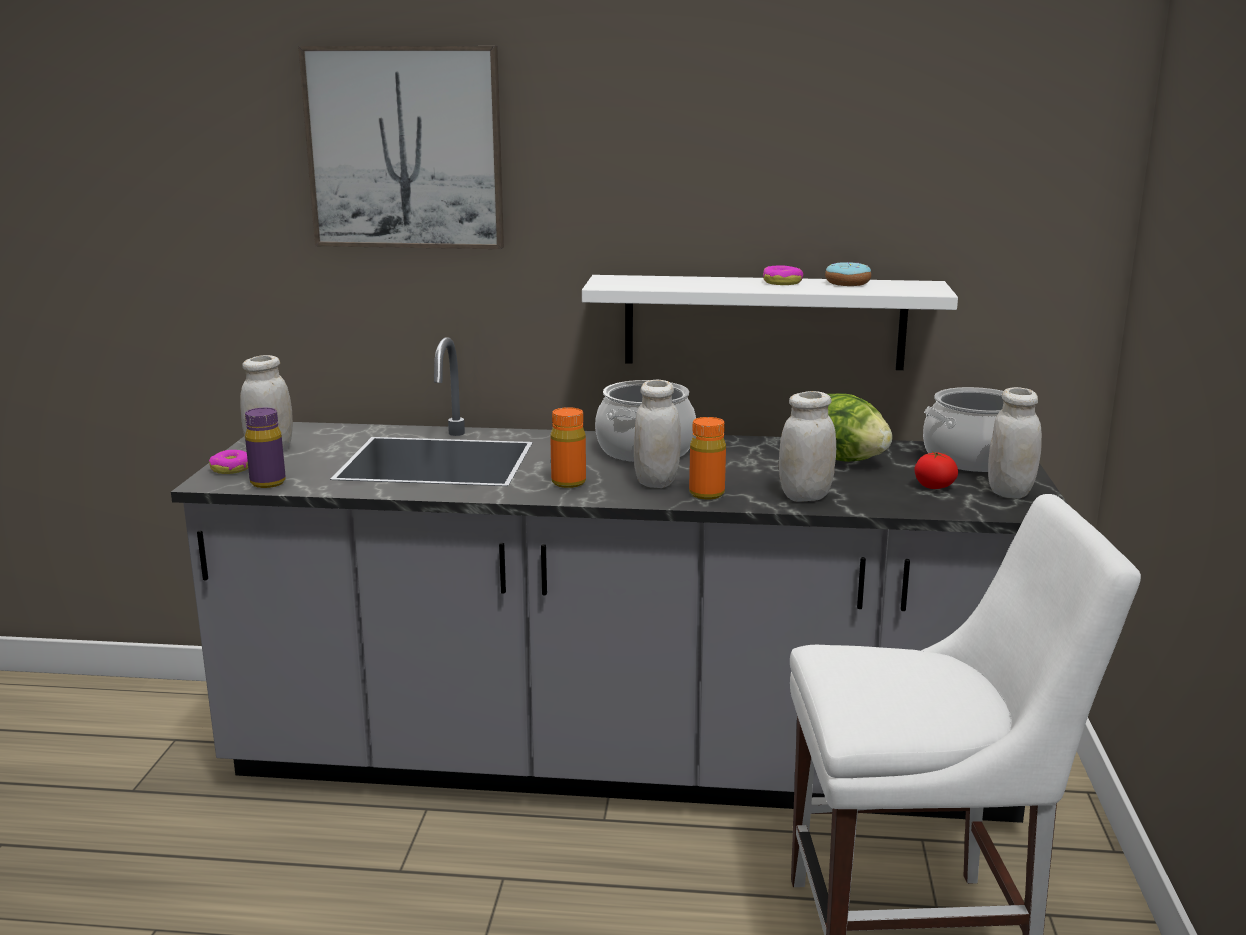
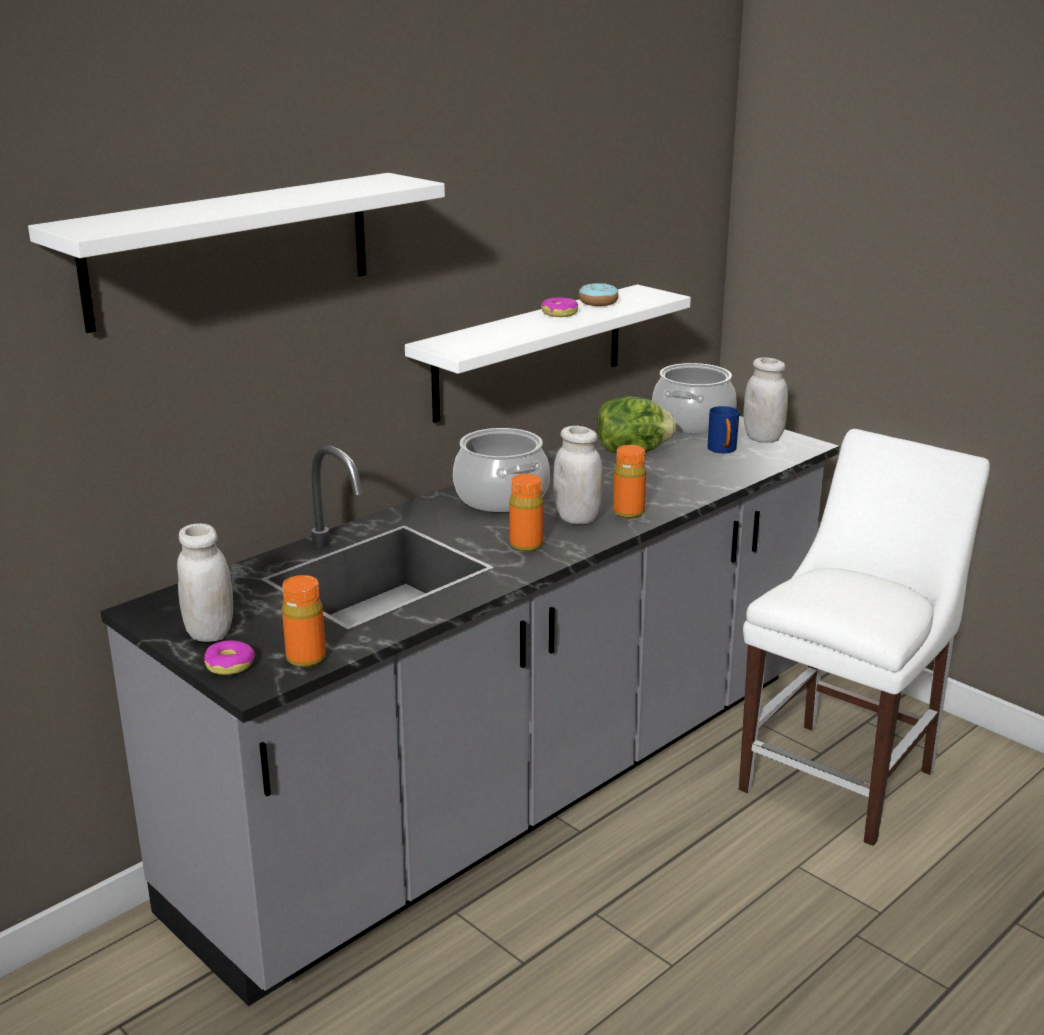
camera: 50 degrees left, 5 degrees up
(268, 482) = (306, 658): purple bottle -> orange bottle
(405, 148) = (231, 249): picture -> white shelf
(805, 496) = (682, 488): white jar -> none
(934, 487) = (723, 451): tomato -> blue mug

